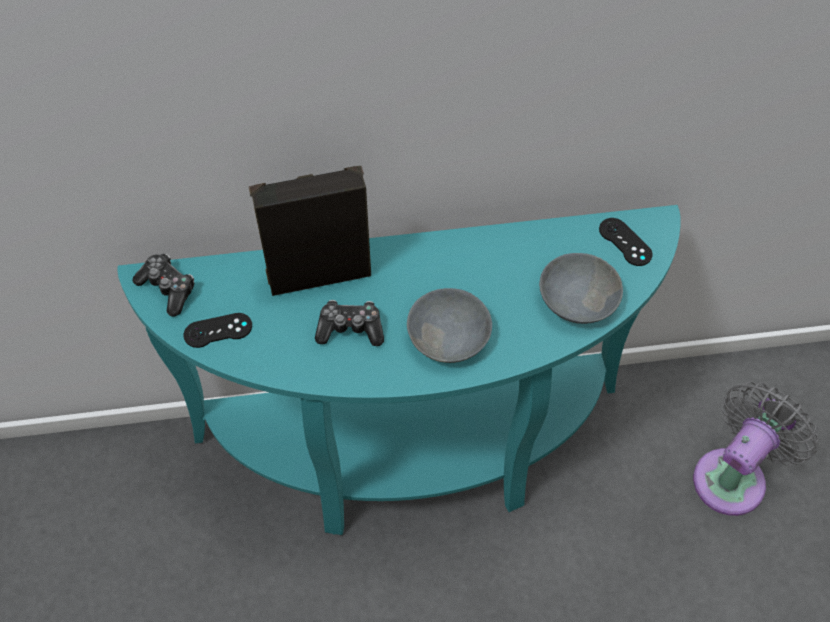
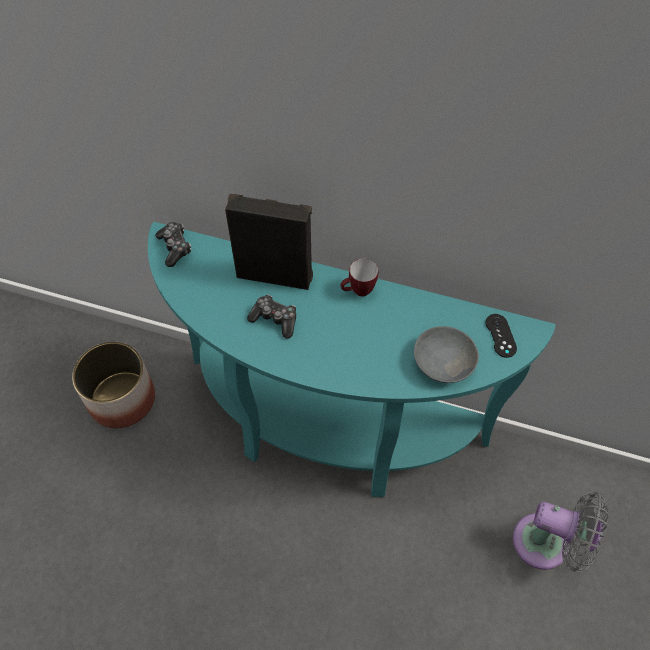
camera: 25 degrees right, 0 degrees up
(119, 532) = (121, 399): none -> planter
(218, 330) = (190, 287): black game controller -> none
(433, 255) = (358, 292): none -> mug
(447, 335) = (337, 350): grey bowl -> none
(734, 476) = (547, 544): grey fan -> grey fan turned 45 degrees clockwise

